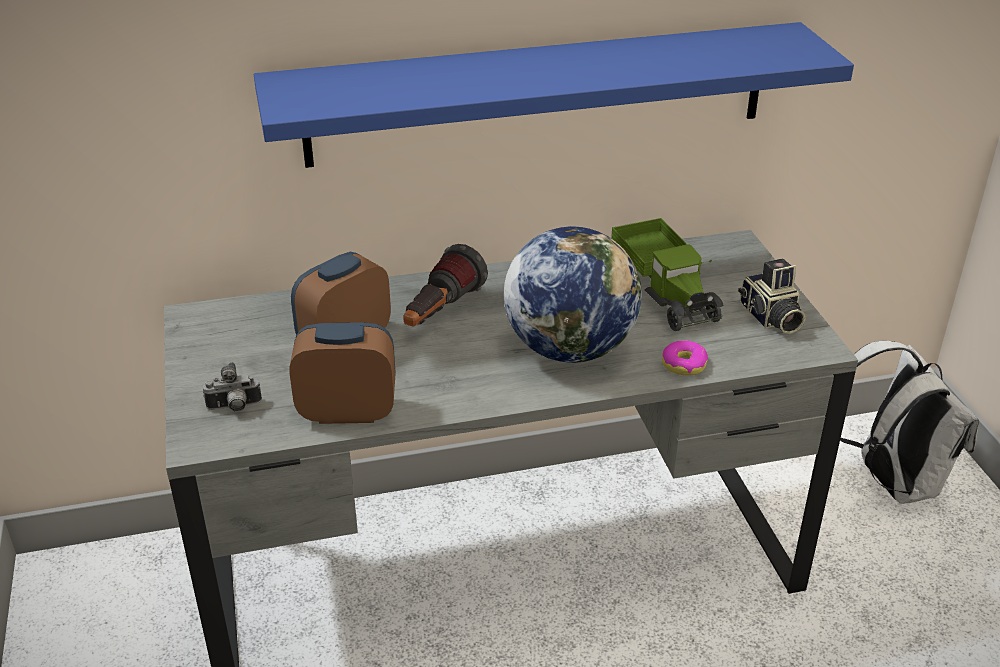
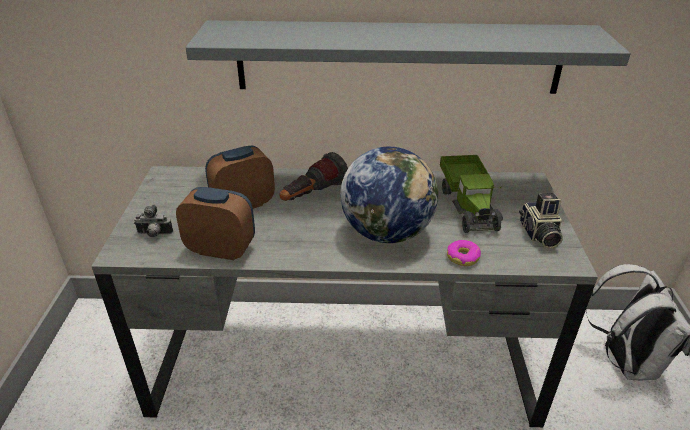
camera: 15 degrees right, 0 degrees up
(539, 94) = (399, 57): blue shelf -> grey shelf

